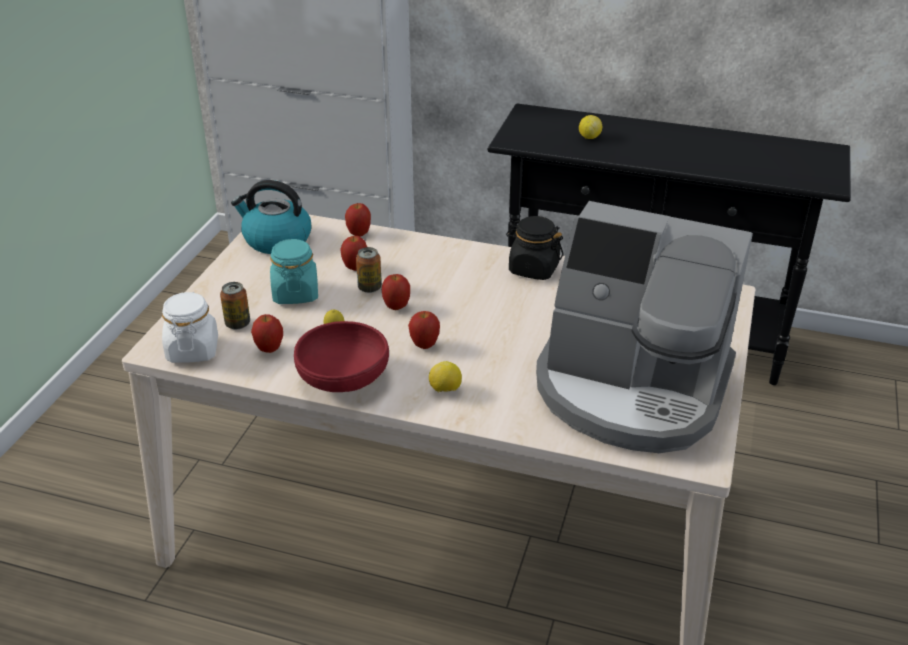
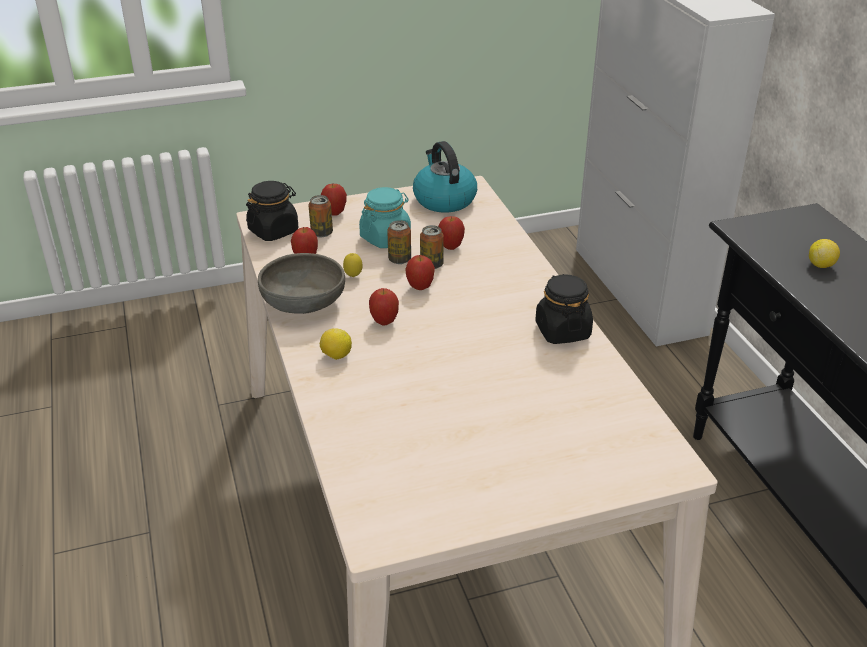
camera: 55 degrees right, 0 degrees up
(192, 350) = (273, 231): white jar -> black jar
(340, 300) = (399, 259): none -> can
(343, 378) = (303, 304): red bowl -> grey bowl
(359, 234) = (499, 228): apple -> apple (334, 213)
(631, 389) = (440, 457): coffee machine -> none

